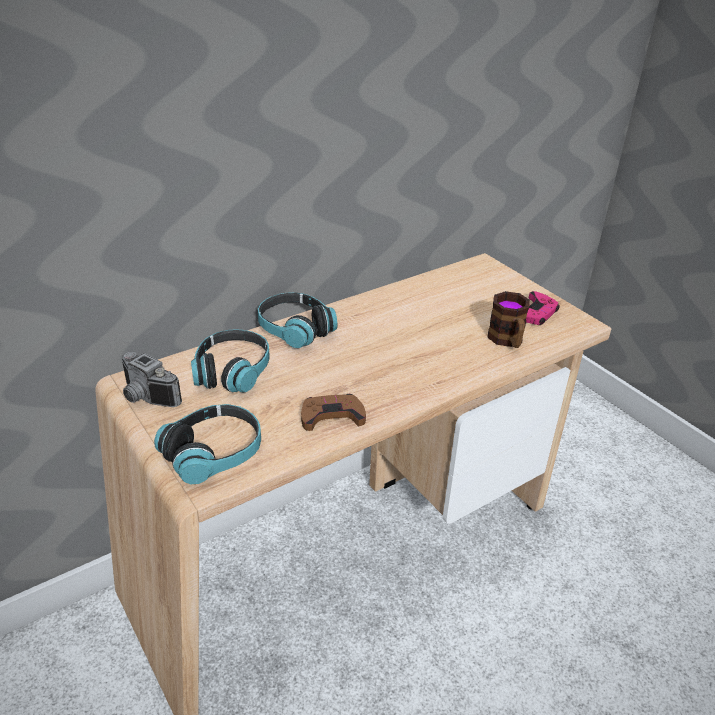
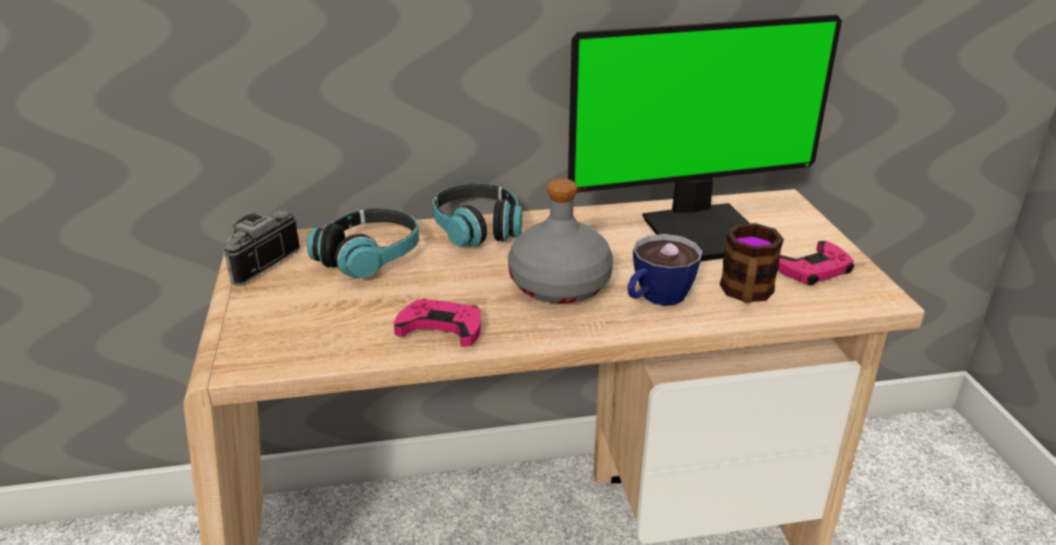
camera: 25 degrees right, 5 degrees down
(145, 398) = (256, 262): camera -> camera turned 60 degrees clockwise
(213, 454) = (275, 334): headphones -> none
(332, 416) = (441, 328): brown game controller -> pink game controller
(386, 363) = (558, 285): none -> grey bottle
(451, 299) = (704, 232): none -> monitor
(456, 357) = (656, 298): none -> cup

